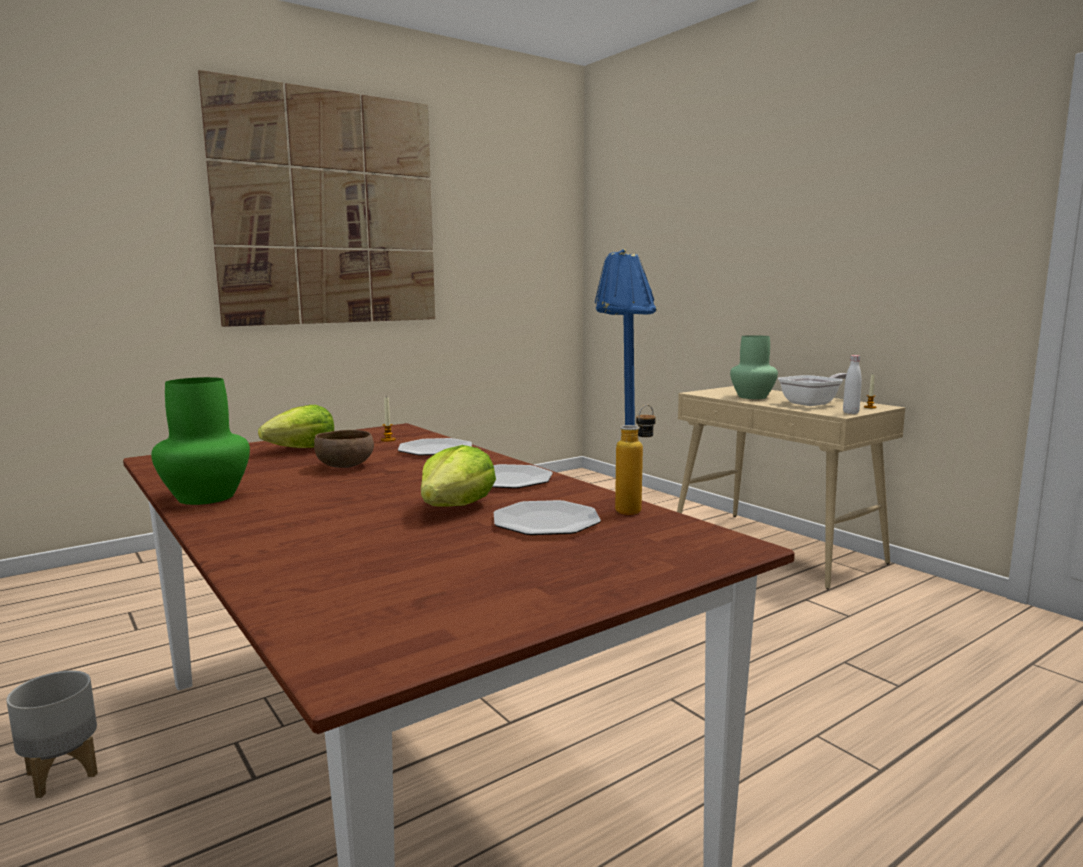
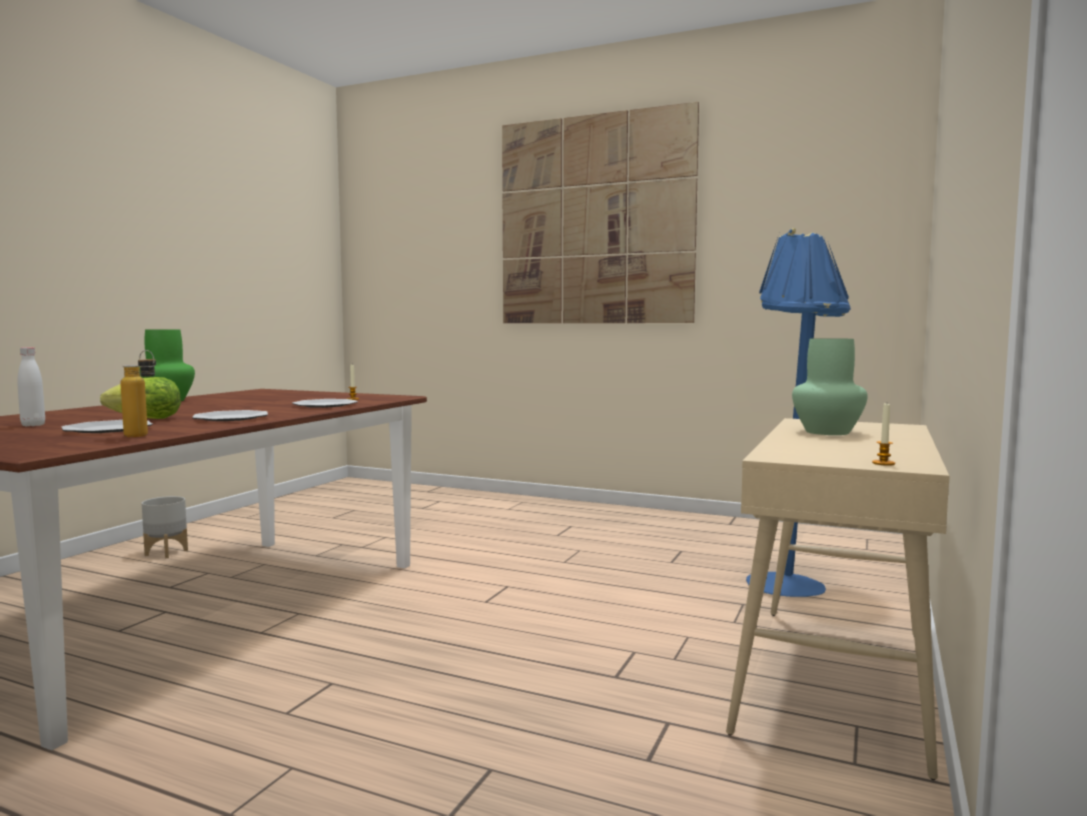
camera: 60 degrees right, 5 degrees down
(302, 449) = (305, 396): lettuce -> none
(346, 466) = (258, 402): brown bowl -> none
(813, 403) = (842, 447): frying pan -> none
(850, 413) = (796, 459): white bottle -> white bottle (33, 425)

